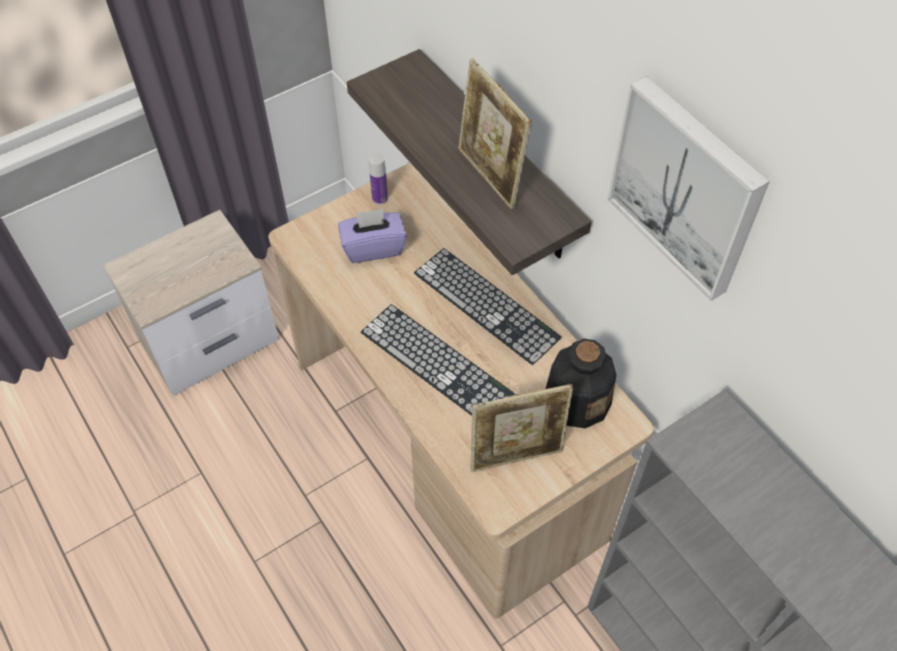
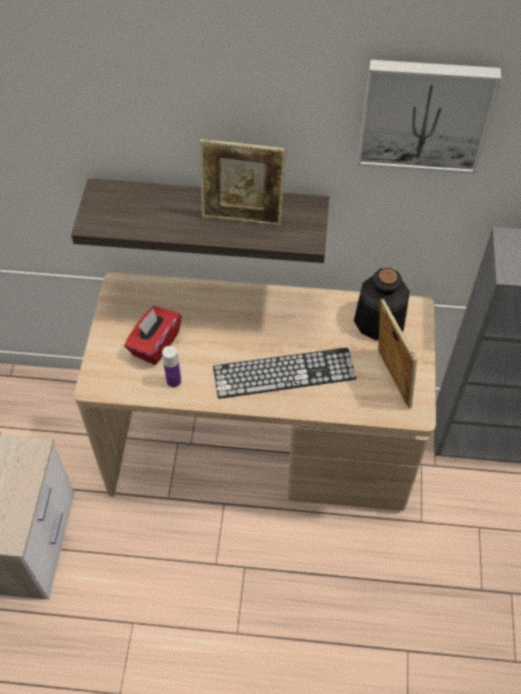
camera: 50 degrees left, 0 degrees up
(373, 247) = (155, 344): purple tissue box -> red tissue box
(380, 198) = (117, 312): bottle -> bottle (174, 381)
(486, 305) = (265, 316): keyboard -> none
(516, 456) = (390, 379): picture frame -> picture frame turned 45 degrees counterclockwise

